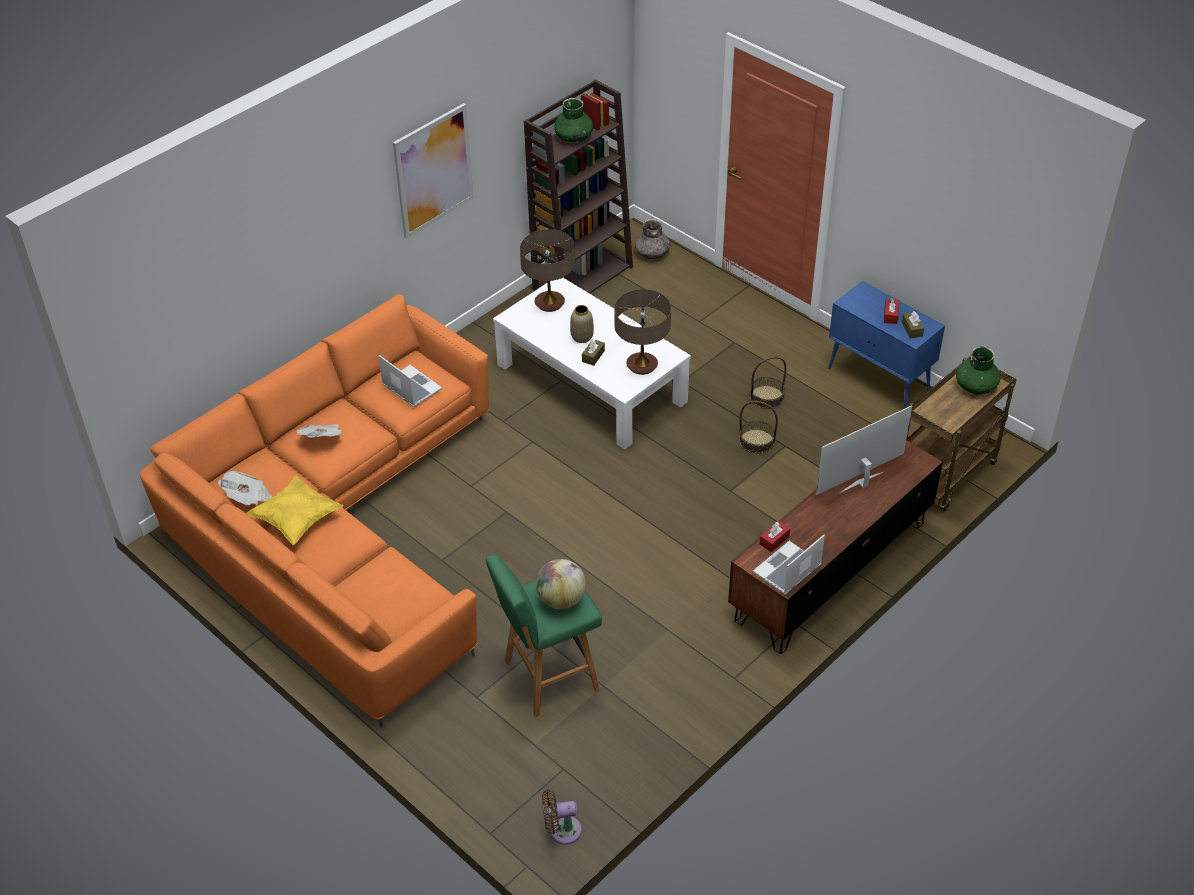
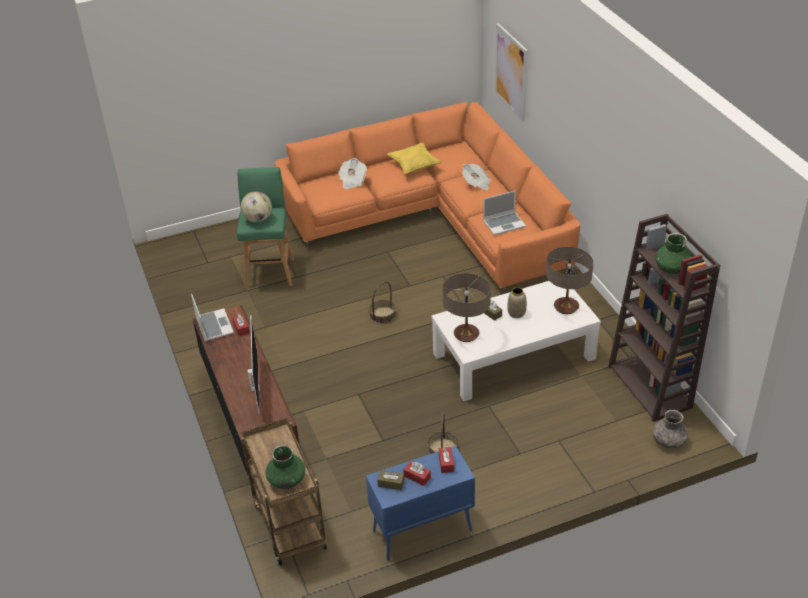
camera: 115 degrees right, 5 degrees down
(248, 497) = (444, 153): newspaper -> newspaper (352, 181)
(433, 170) = (619, 164): picture -> picture (511, 72)
(561, 830) = (173, 253): brown fan -> none
(757, 441) = (398, 425): basket -> basket (383, 315)
(859, 302) = (446, 463): none -> red tissue box

